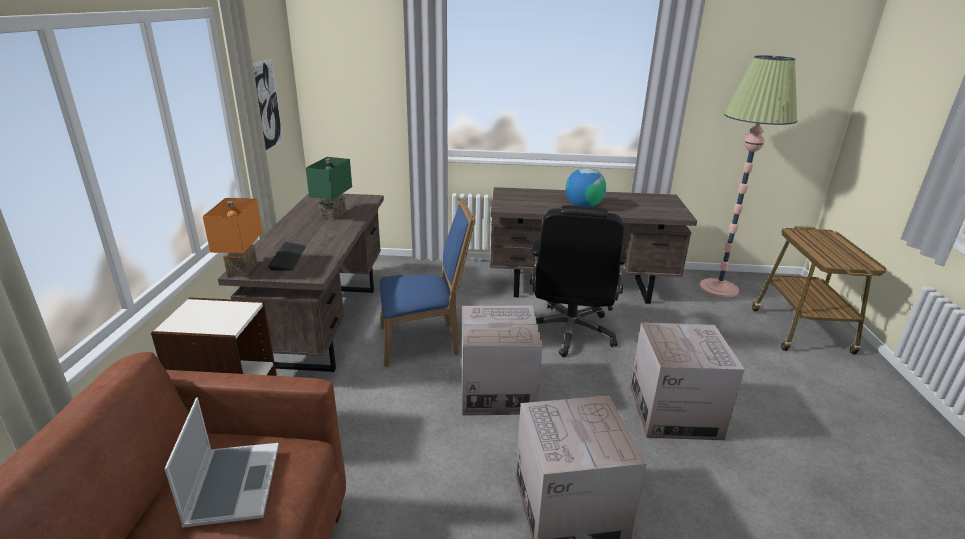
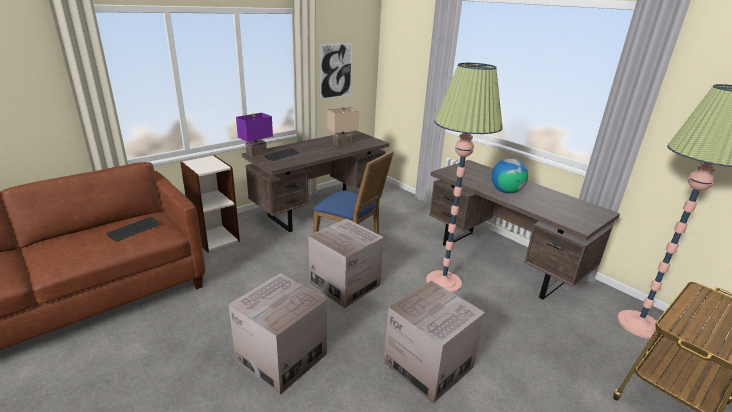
camera: 45 degrees right, 0 degrees up
(233, 484) = (134, 230): laptop -> keyboard
(244, 269) = (257, 153): orange table lamp -> purple table lamp
(334, 215) = (342, 144): green table lamp -> beige table lamp
(569, 332) = (443, 282): black office chair -> floor lamp

